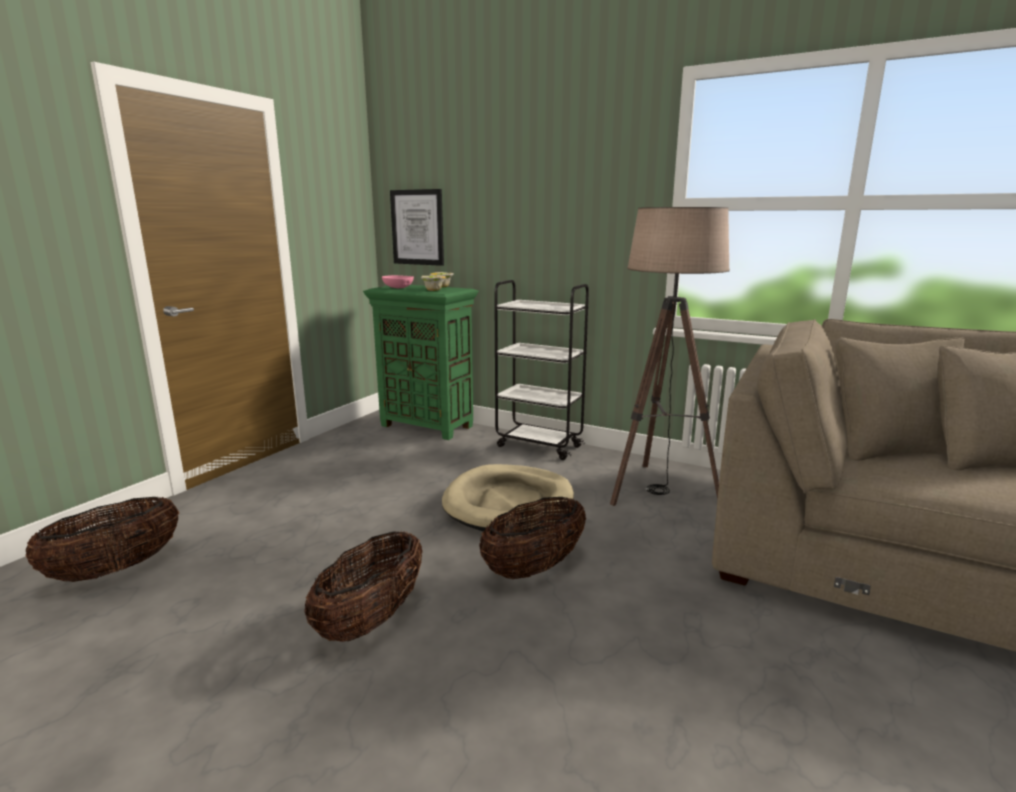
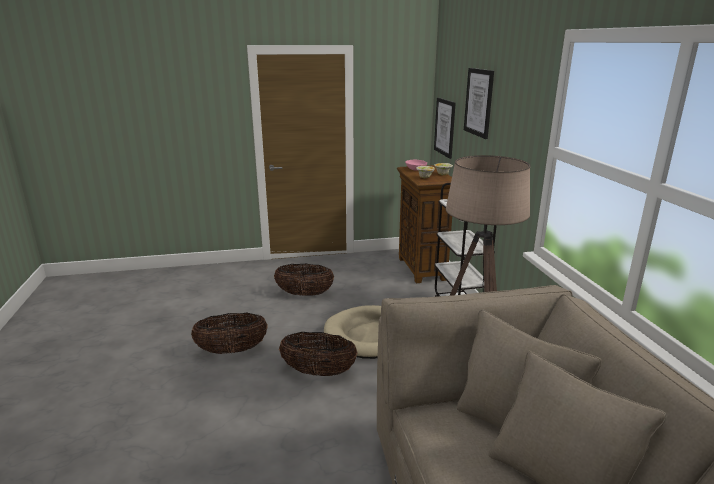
camera: 50 degrees right, 5 degrees up
(115, 569) = (206, 283): basket -> basket (304, 294)
(428, 426) = (422, 269): green cabinet -> brown cabinet
(504, 178) = (479, 102): none -> picture

